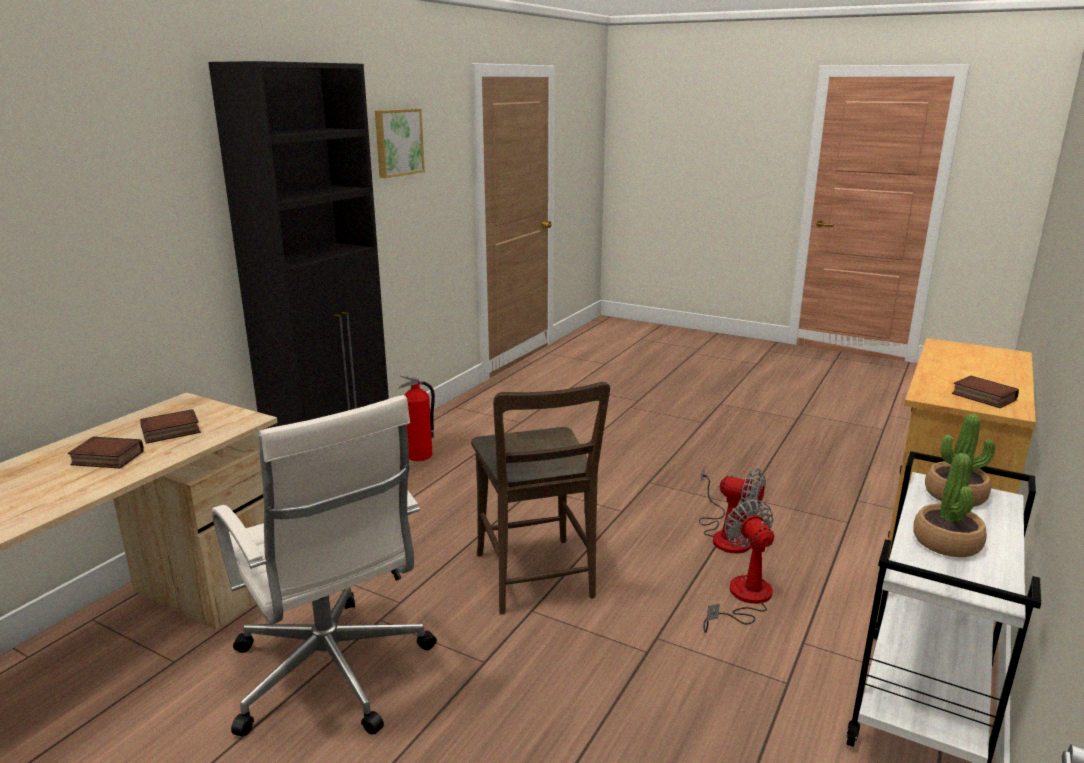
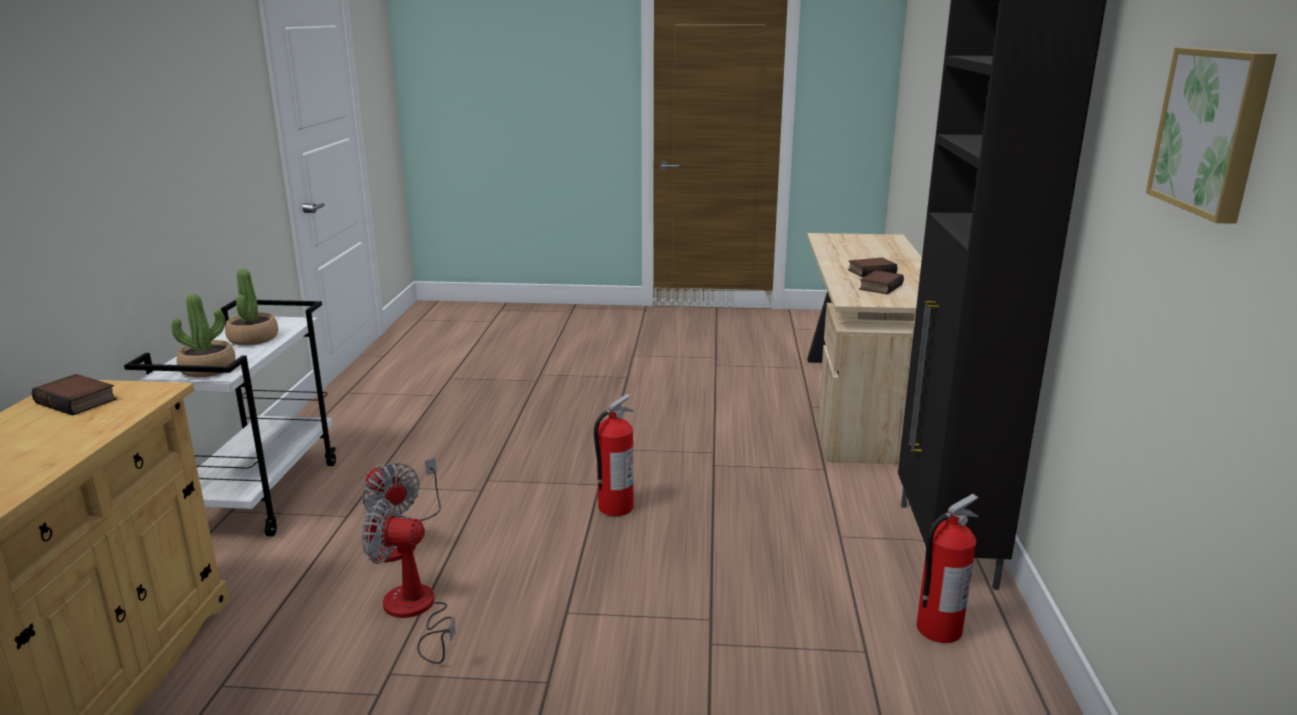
camera: 155 degrees right, 0 degrees up
(331, 674) = (704, 422): white office chair -> none
(536, 579) = (614, 507): brown chair -> fire extinguisher

